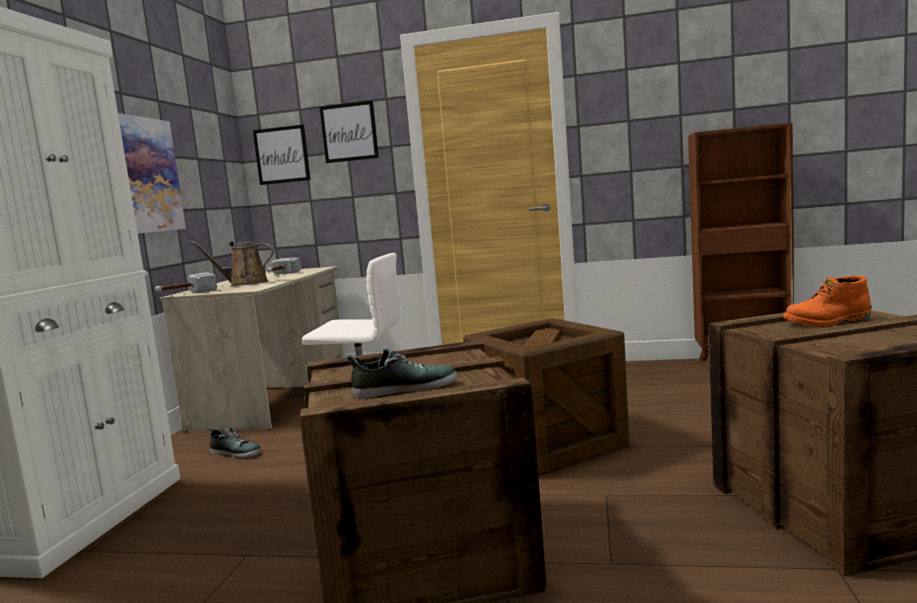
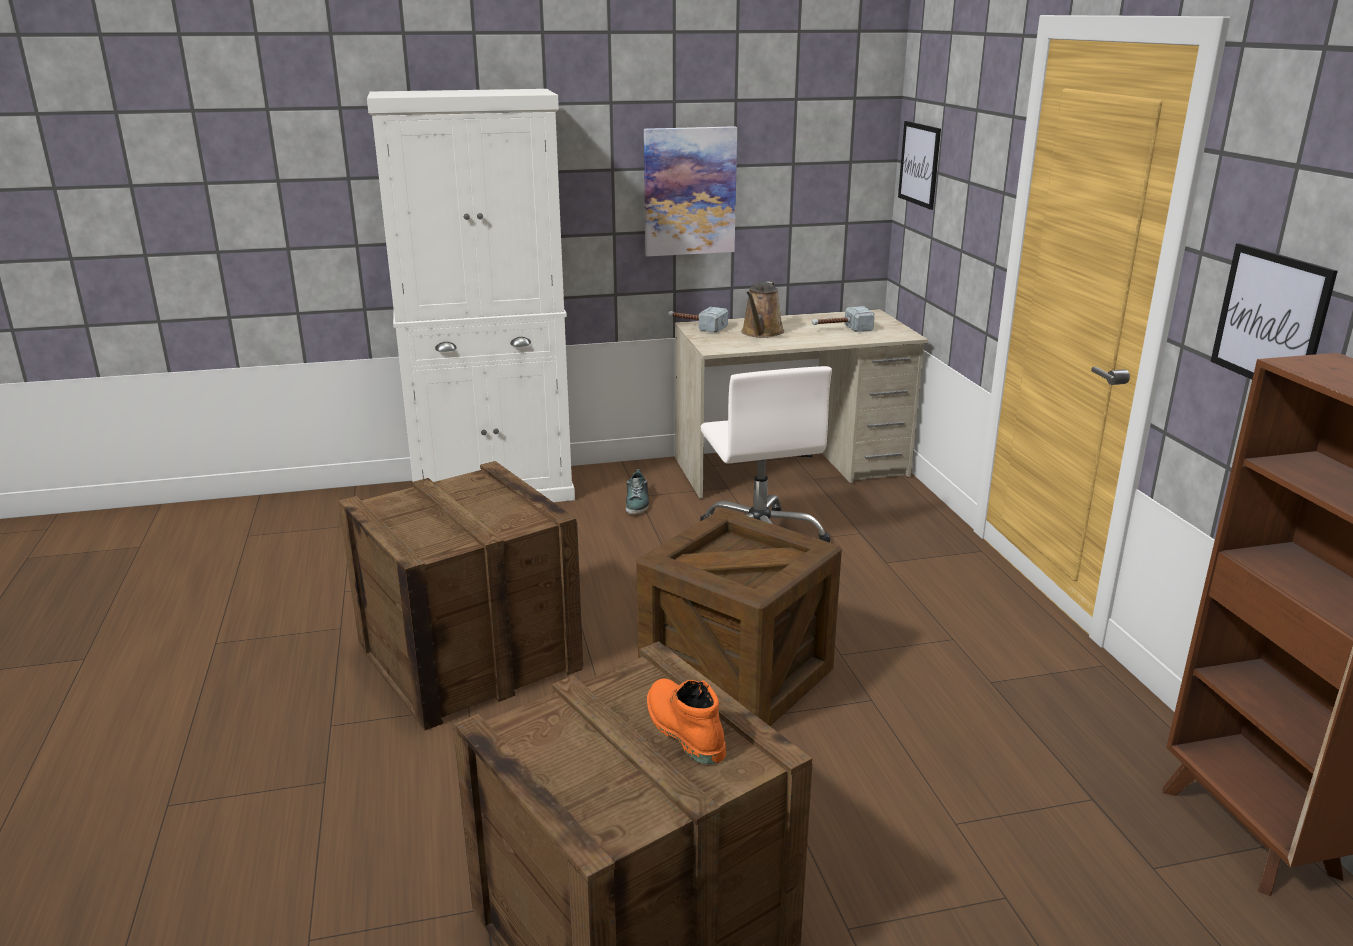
camera: 65 degrees right, 15 degrees up
(244, 284) = (761, 333): brown watering can -> brown watering can turned 135 degrees counterclockwise
(349, 132) = (971, 155): picture -> picture (1271, 319)
(405, 388) = (414, 521): shoe -> none

